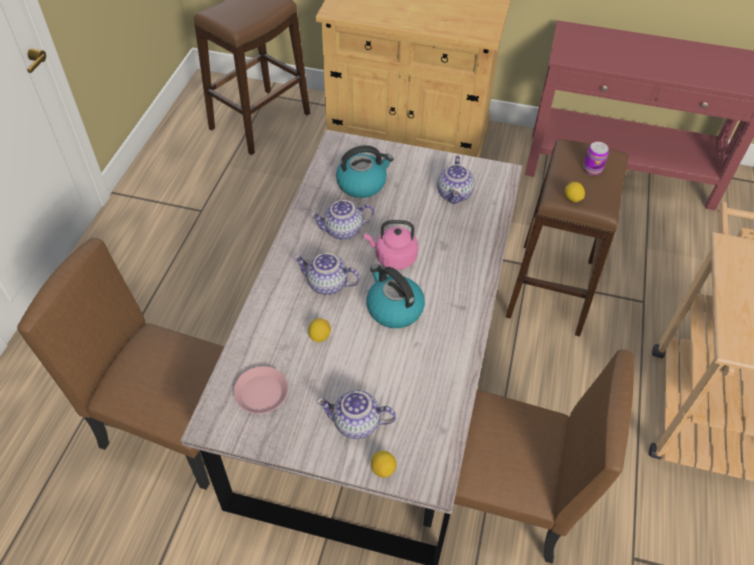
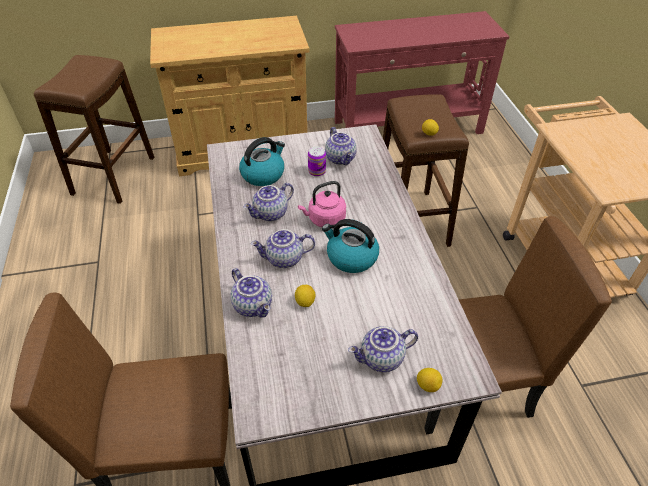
camera: 25 degrees left, 5 degrees down
(261, 393) = (285, 369): pink plate -> none
(270, 320) = (254, 305): none -> teapot
(592, 169) = (427, 111): can -> can (317, 171)

